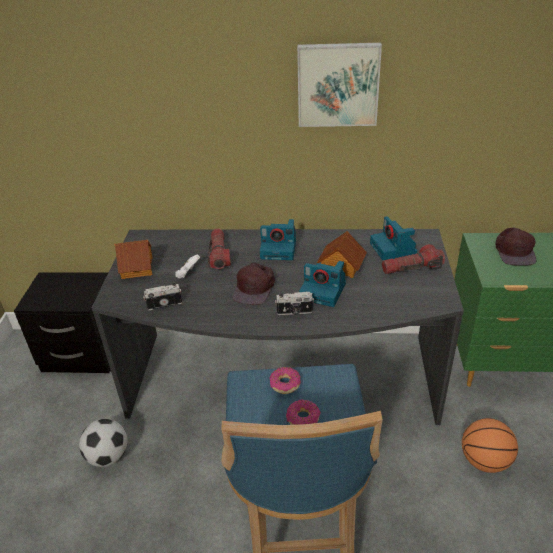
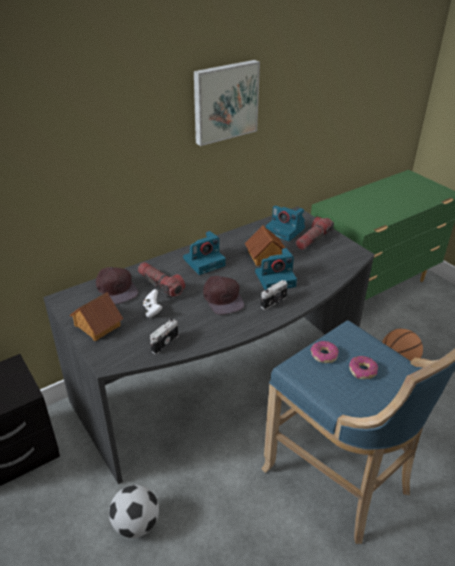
camera: 40 degrees left, 0 degrees up
(514, 251) = (355, 205): brown cap -> brown cap (116, 288)

